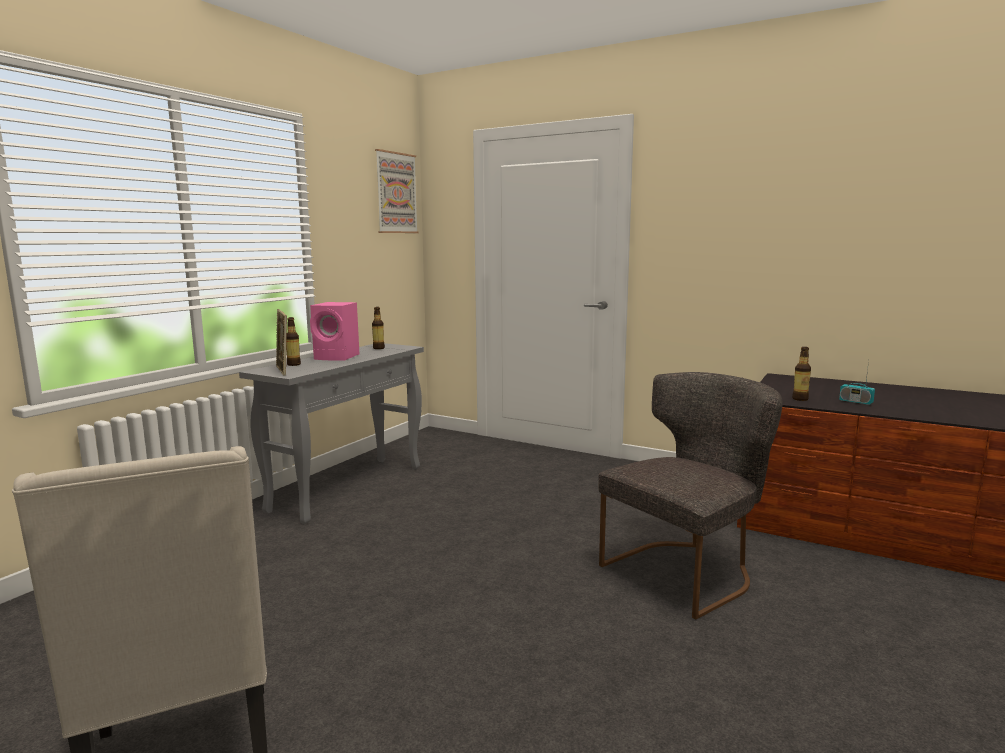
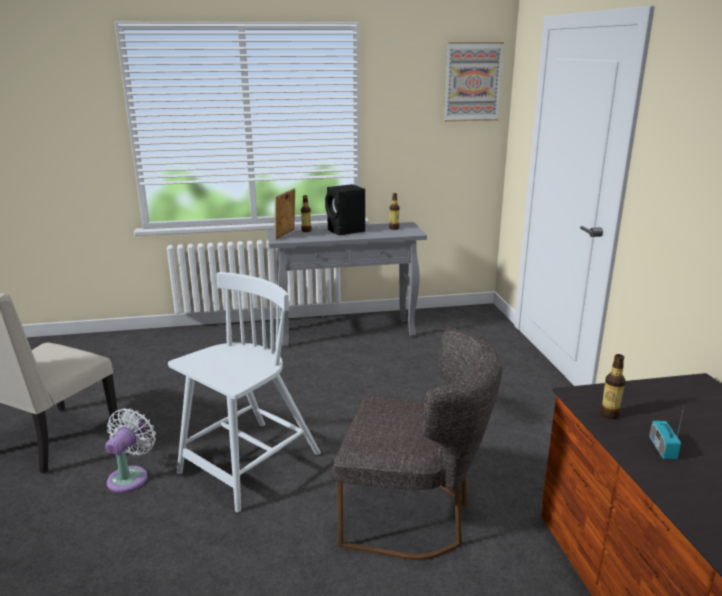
camera: 50 degrees right, 10 degrees up
(338, 357) = (346, 231): pink speaker -> black speaker
(405, 716) = (130, 477): none -> white fan
(502, 622) = (248, 465): none -> white chair

